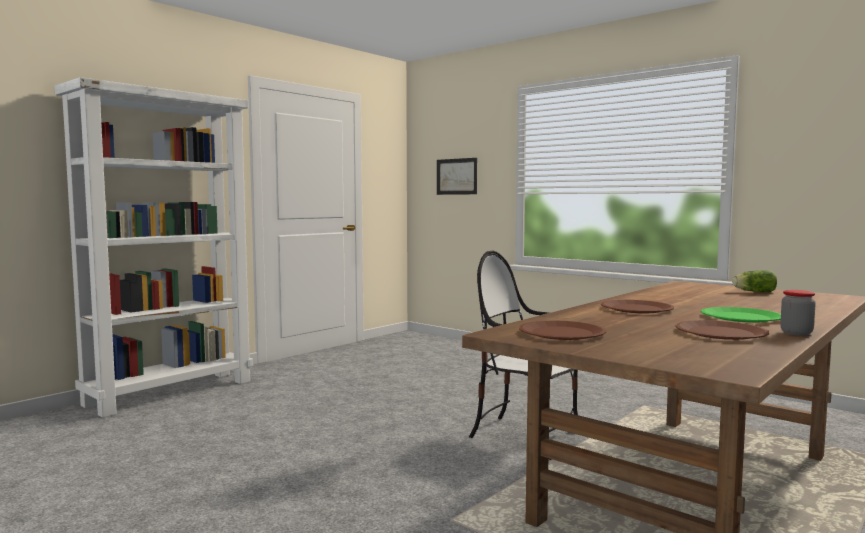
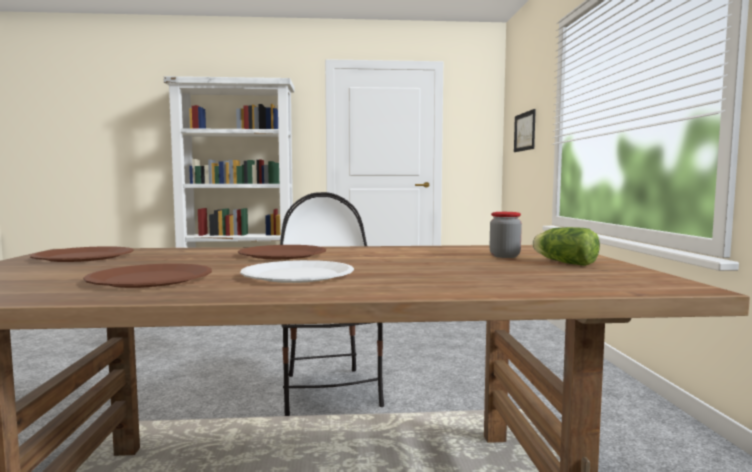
camera: 45 degrees right, 0 degrees up
(741, 317) = (298, 275): green plate -> white plate
(796, 333) = (197, 295): jar -> jar (504, 256)

